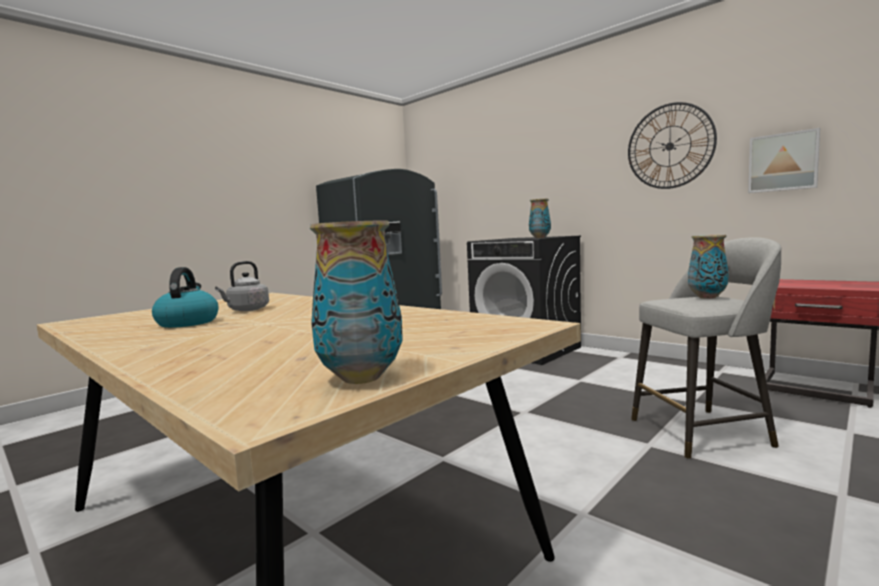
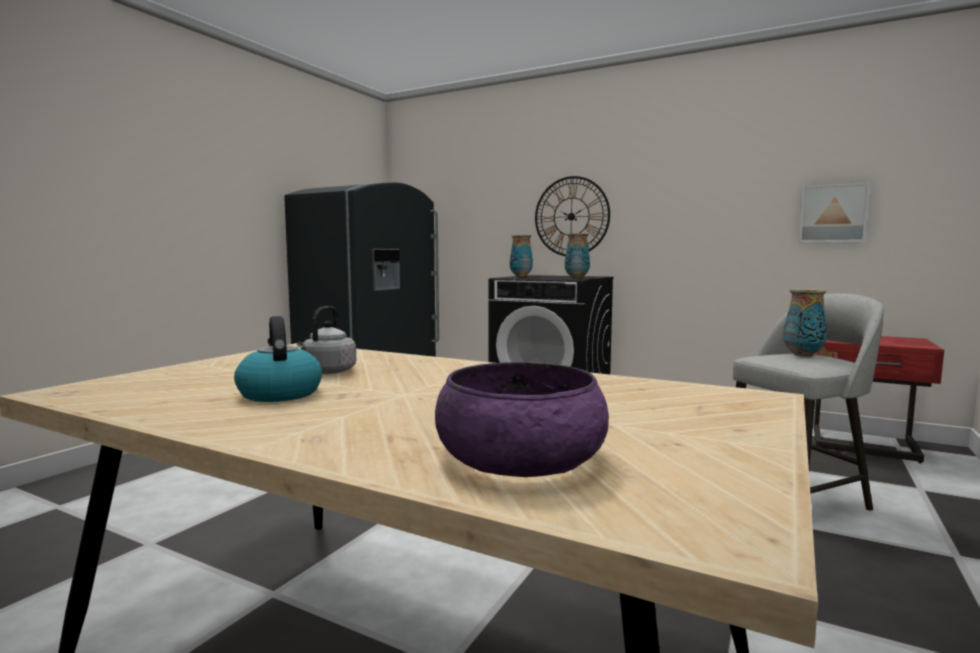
camera: 15 degrees left, 0 degrees up
(248, 361) = (521, 457): none -> purple bowl
(360, 378) = (726, 478): vase -> vase (520, 276)
(669, 146) = (718, 186): wall clock -> wall clock (571, 216)

